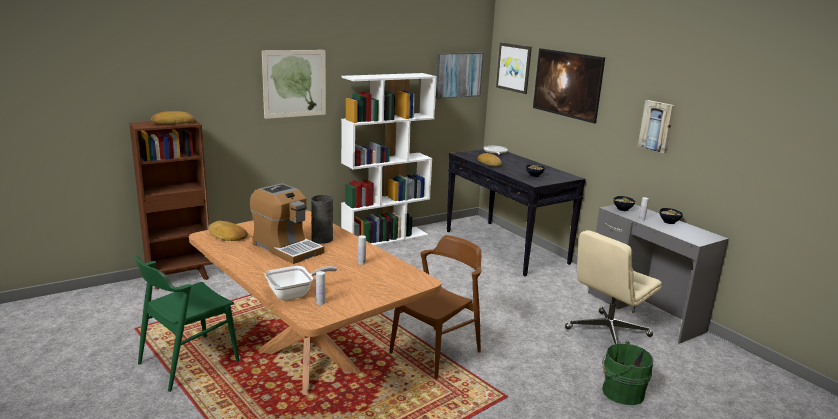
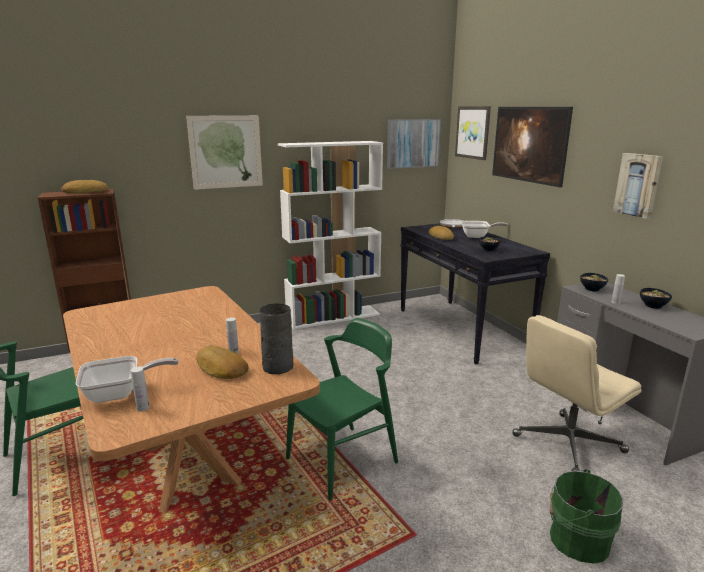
camera: 10 degrees right, 0 degrees up
(227, 235) = (105, 313): bread -> bread (221, 368)
(286, 248) = (158, 330): coffee machine -> none
(321, 239) = (206, 320): grey vase -> grey vase (277, 367)
(435, 352) = (342, 460): brown chair -> green chair
(521, 163) = (477, 236): none -> frying pan

